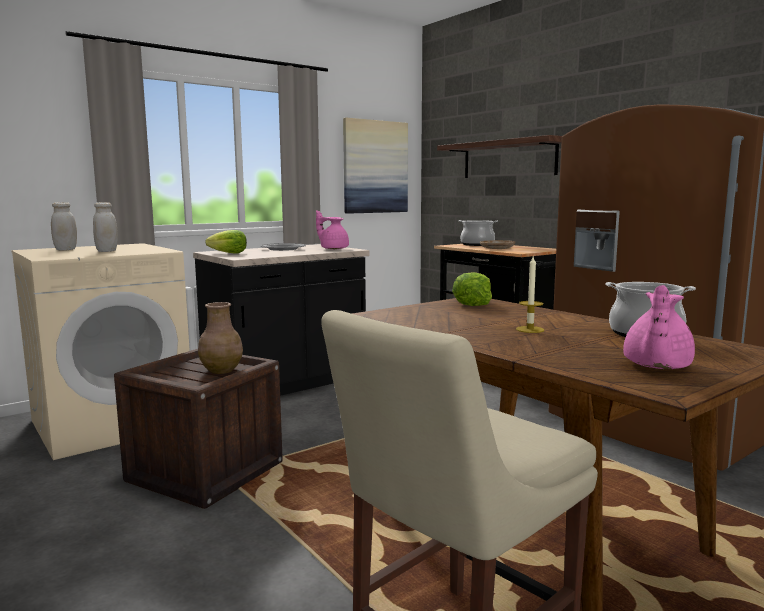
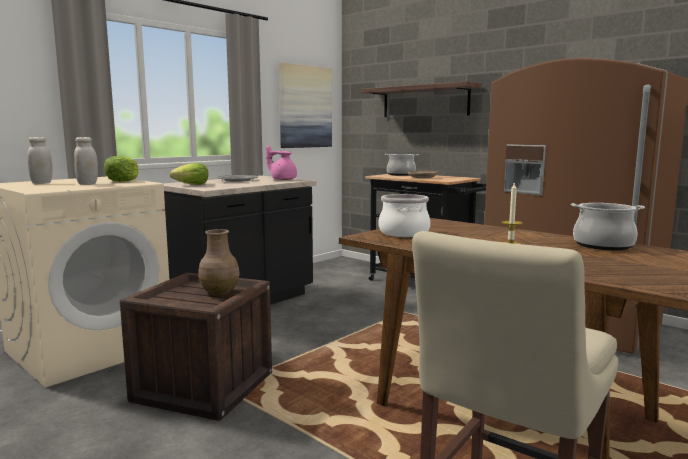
camera: 10 degrees left, 0 degrees up
(421, 312) = (404, 233): none -> cooking pot
(472, 303) = (439, 224): lettuce -> lettuce (123, 180)
(655, 366) = (640, 270): pink teapot -> none

